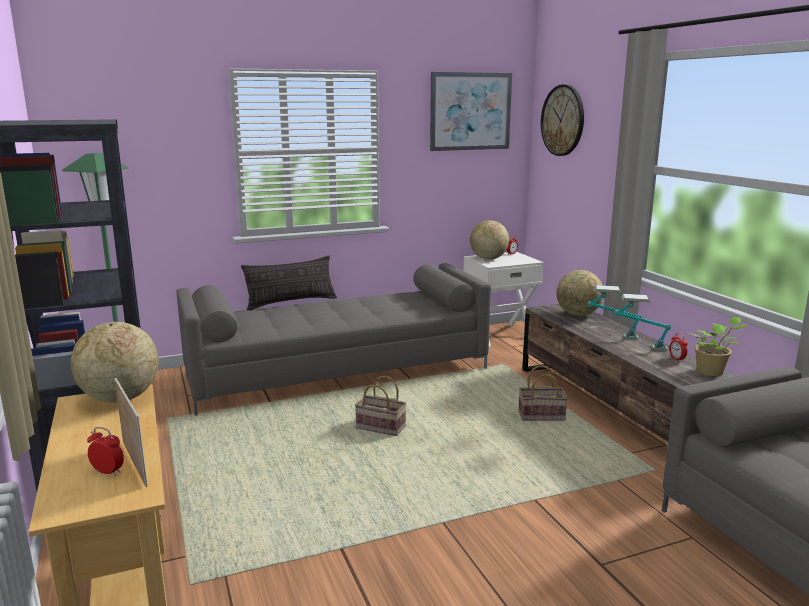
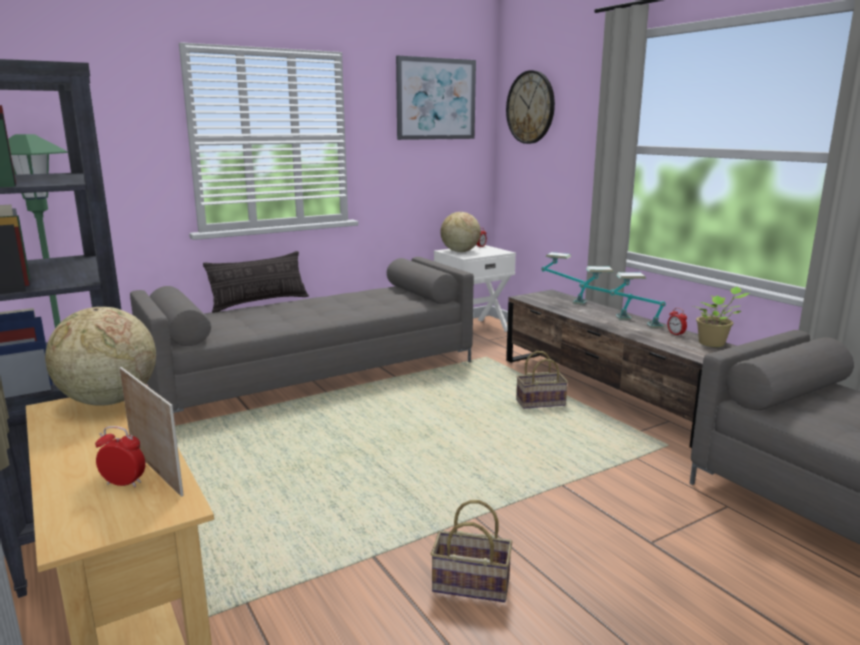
camera: 10 degrees left, 0 degrees up
(379, 428) = (377, 427): basket -> basket (469, 585)
(578, 314) = (562, 300): globe -> table lamp

